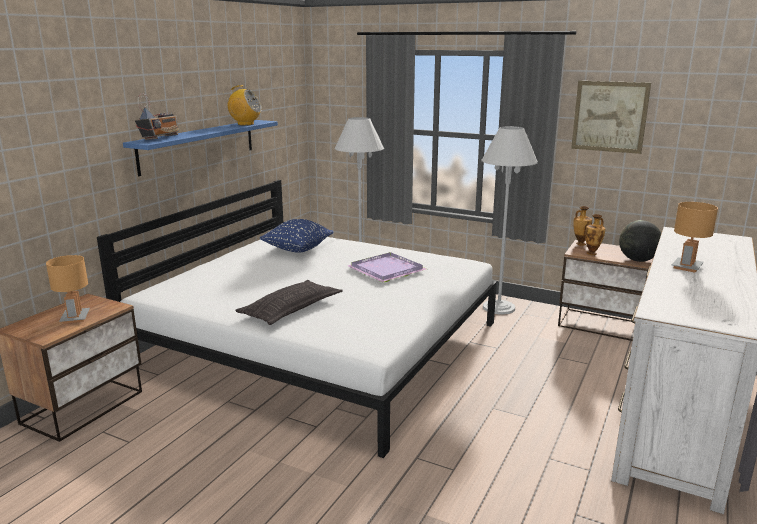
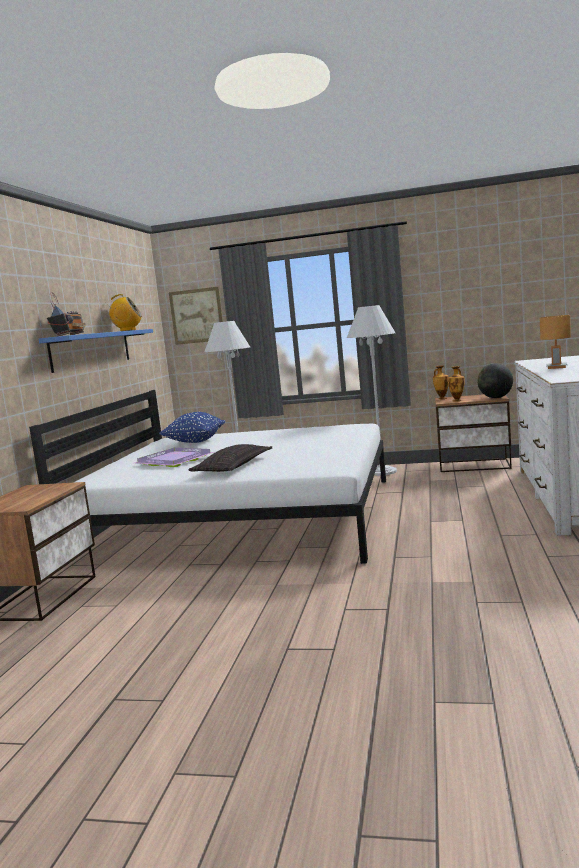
camera: 15 degrees left, 10 degrees down
(75, 317) = (36, 495): brown table lamp -> none
(386, 270) = (292, 438): purple tray -> purple tray (174, 460)
(609, 116) = (444, 288): picture -> picture (197, 316)

